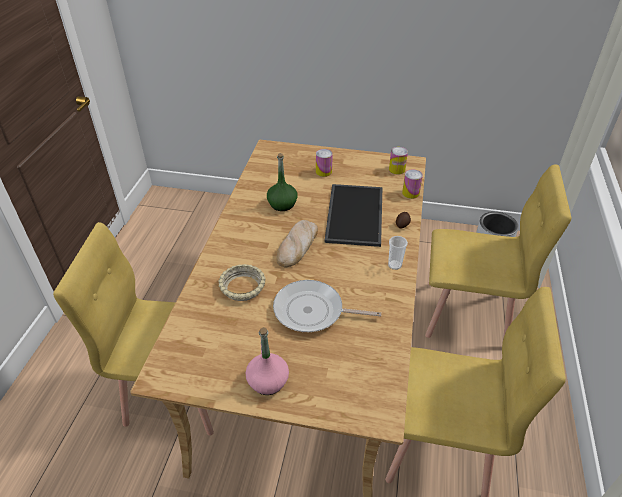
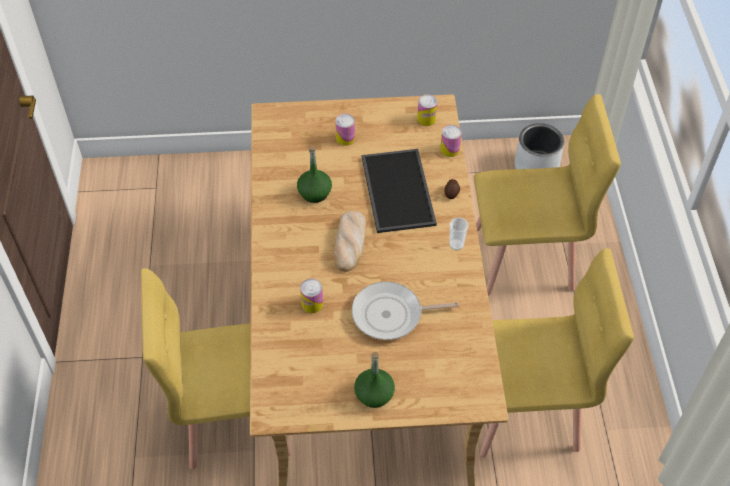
camera: 15 degrees left, 10 degrees up
(243, 287) = (312, 304): beige bowl -> can
(268, 382) = (374, 394): pink bottle -> green bottle

